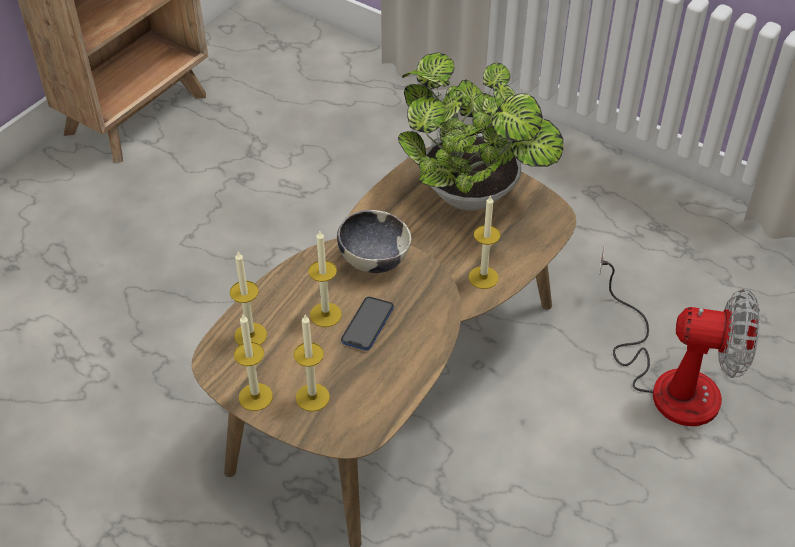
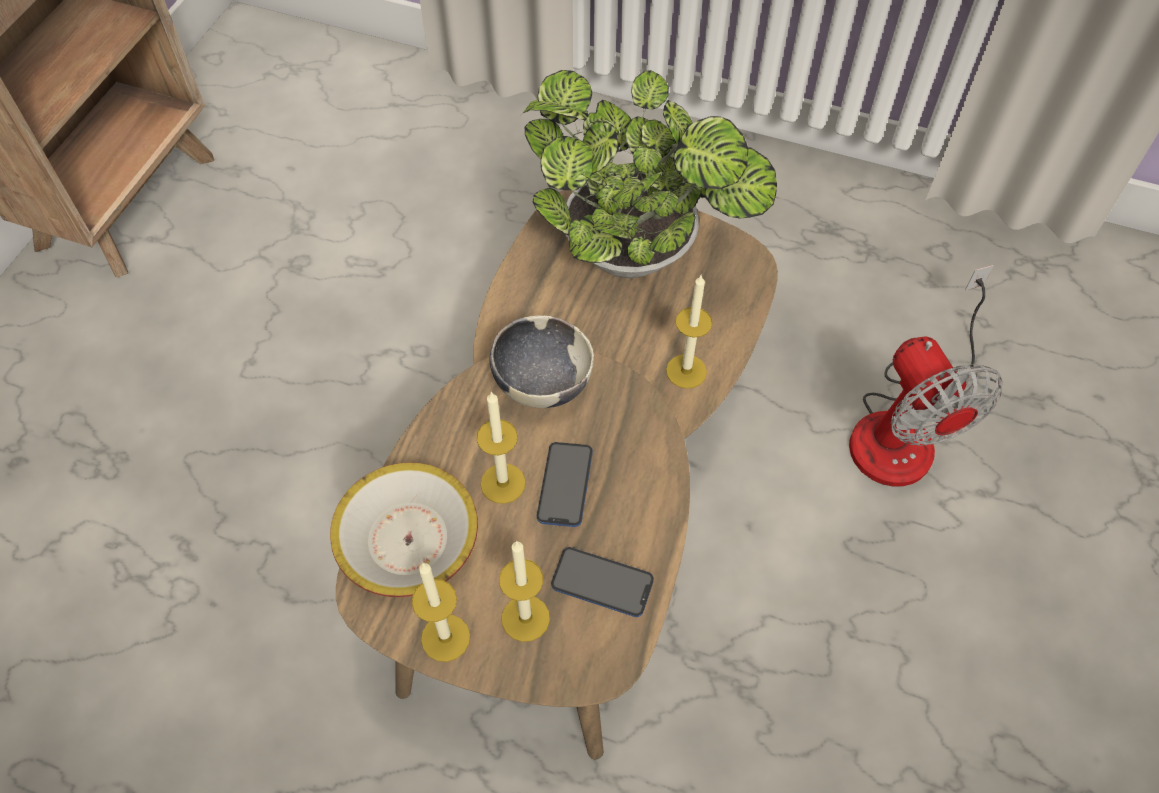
camera: 15 degrees left, 10 degrees up
(250, 335) = (408, 540): candle -> bowl
(372, 388) = (602, 583): none -> phone
(670, 379) = (904, 426): fan -> fan turned 75 degrees clockwise

